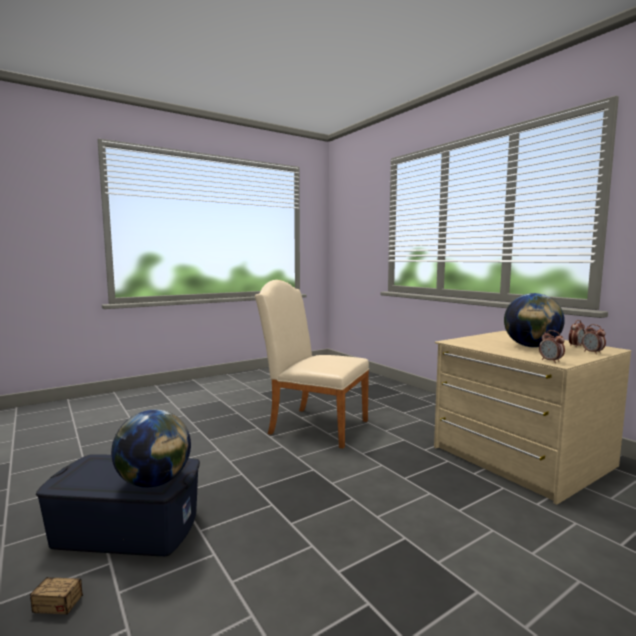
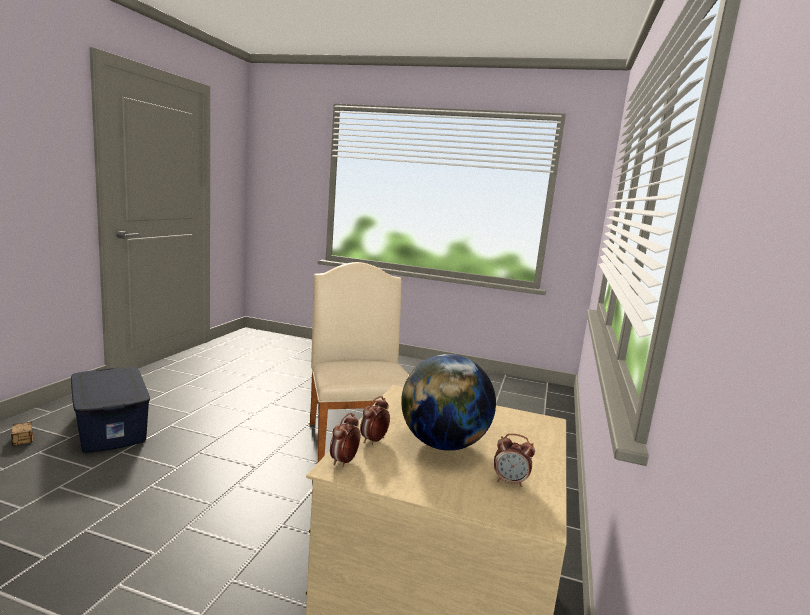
camera: 50 degrees right, 5 degrees up
(154, 482) = (100, 397): globe -> none
(592, 352) = (466, 497): alarm clock -> alarm clock (373, 440)

